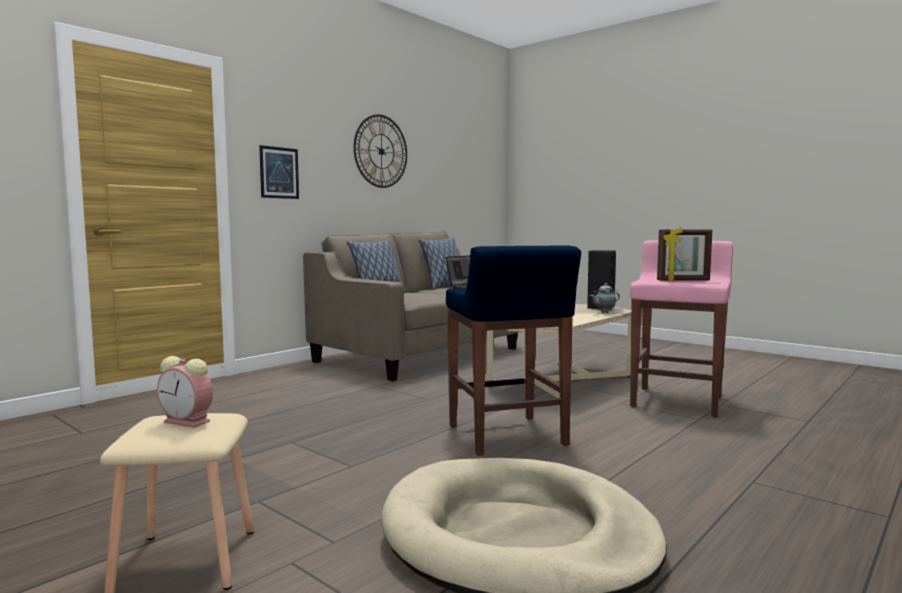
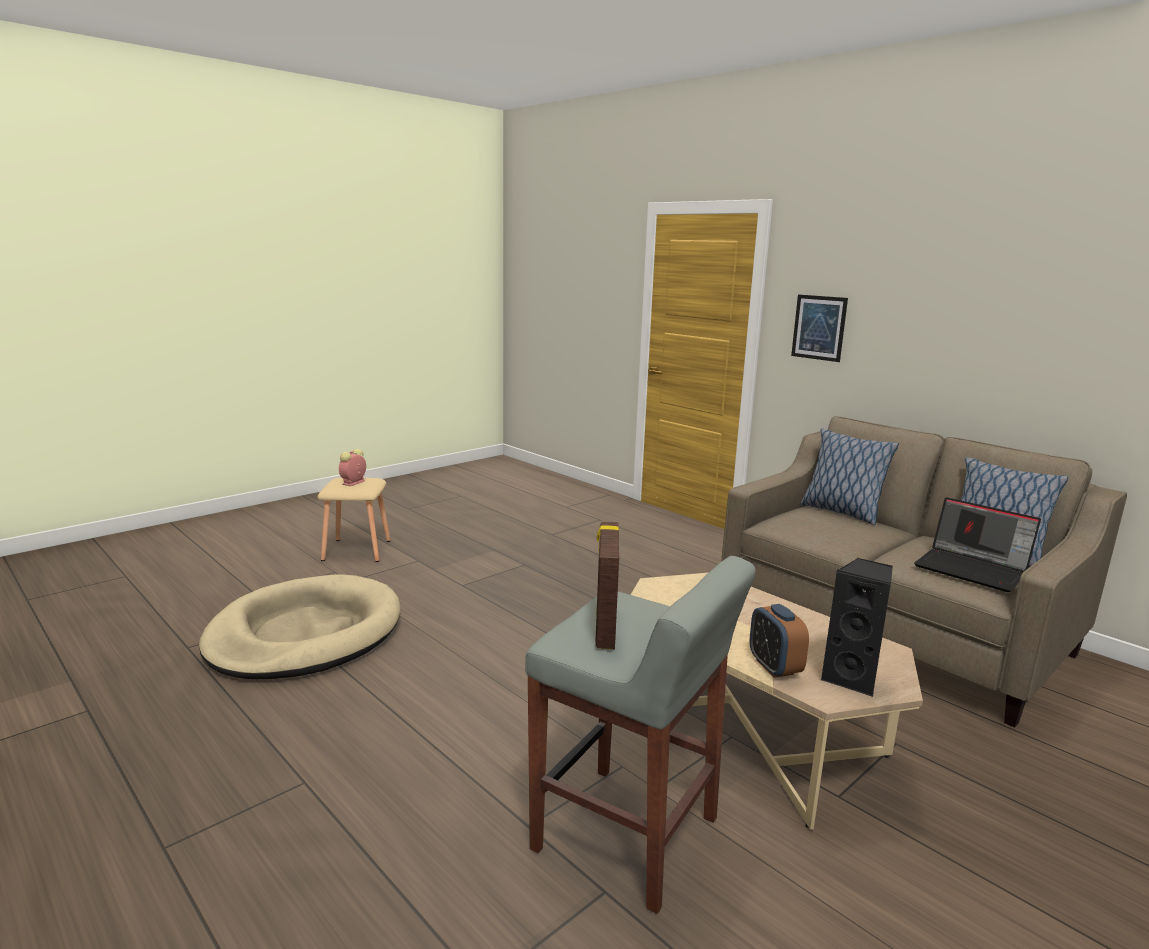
camera: 95 degrees right, 10 degrees up
(381, 151) = (1011, 296): wall clock -> none
(507, 436) = (505, 655): blue stool -> none
(603, 313) = (774, 667): teapot -> alarm clock
(677, 401) = (629, 836): pink stool -> grey stool

